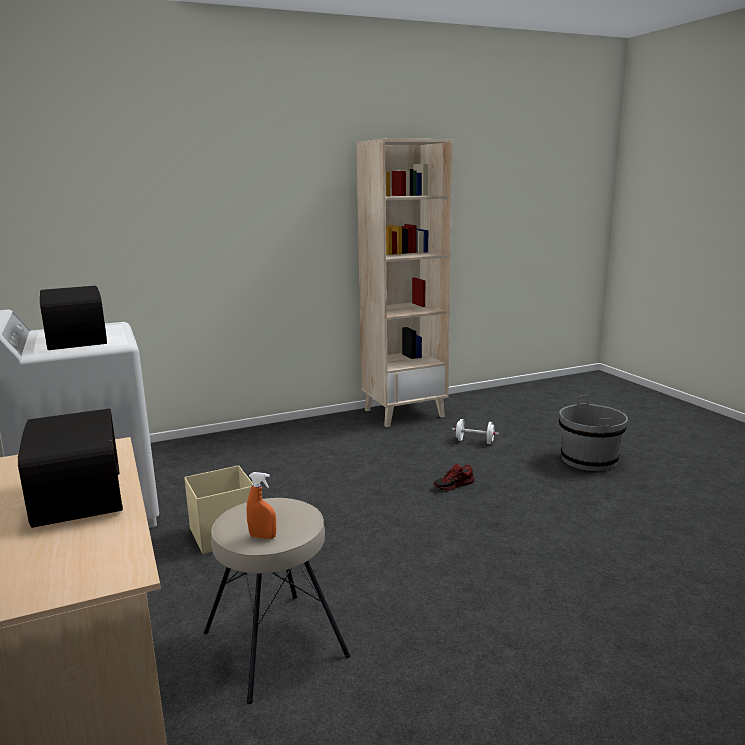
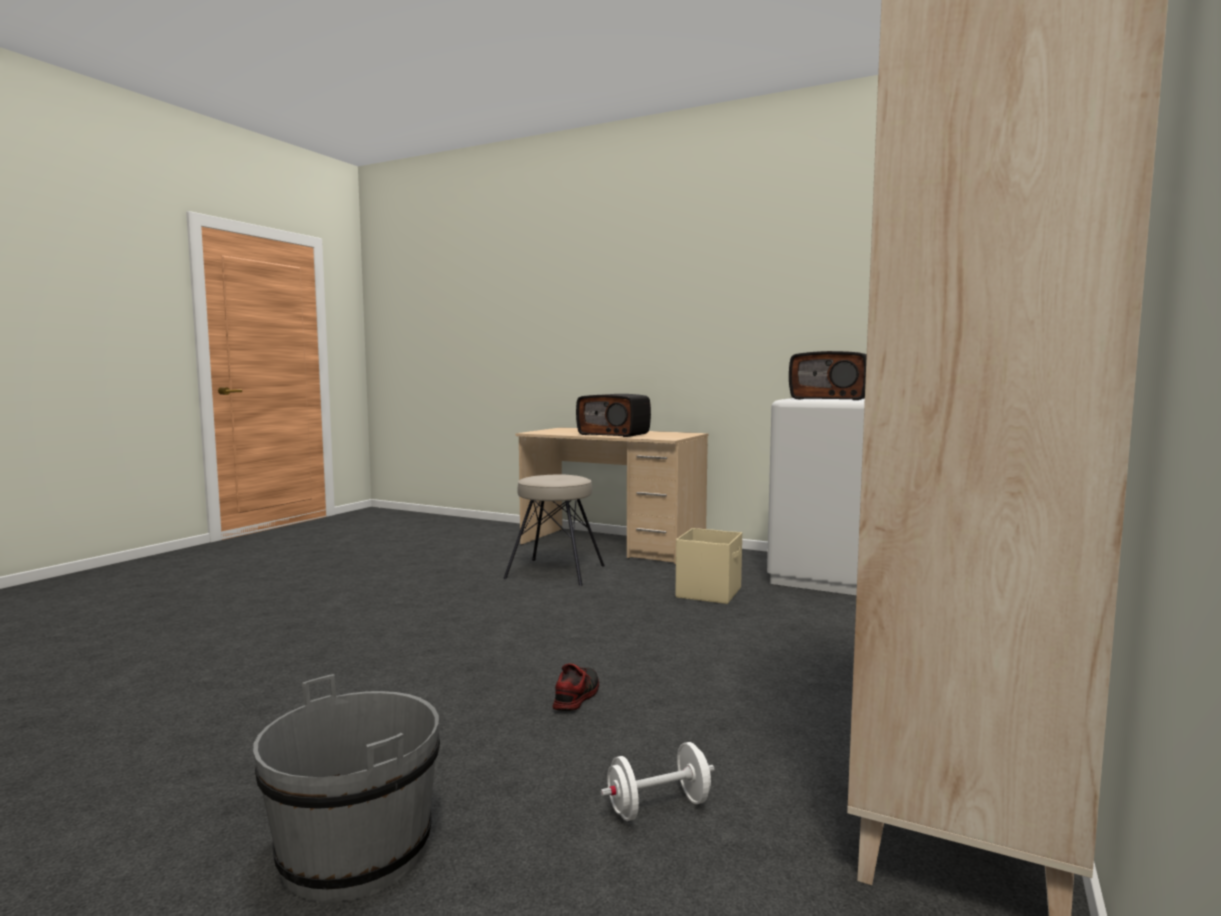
camera: 140 degrees right, 10 degrees down
(262, 536) = (542, 475): orange spray bottle -> none

